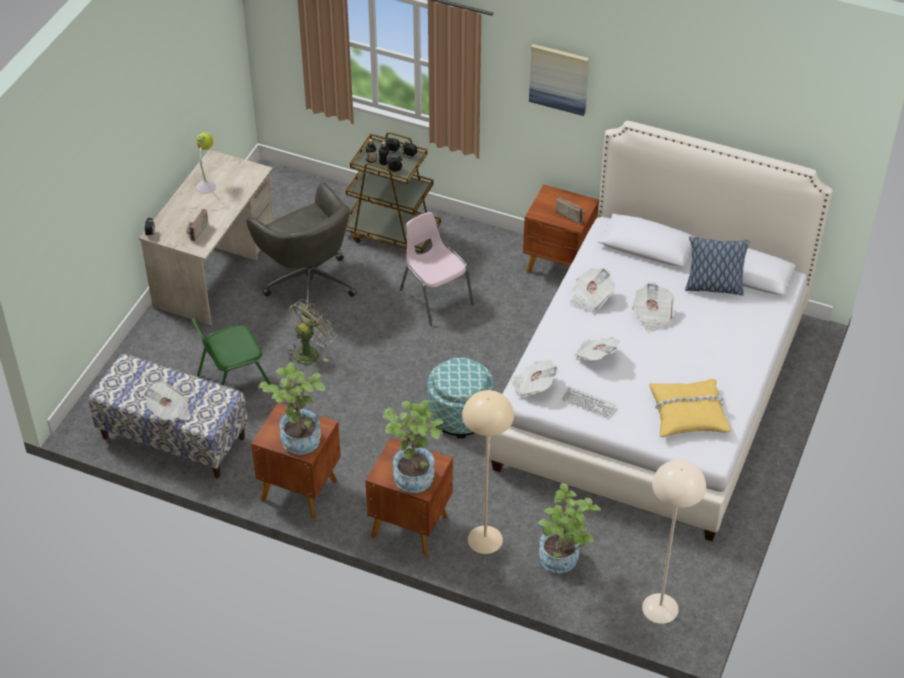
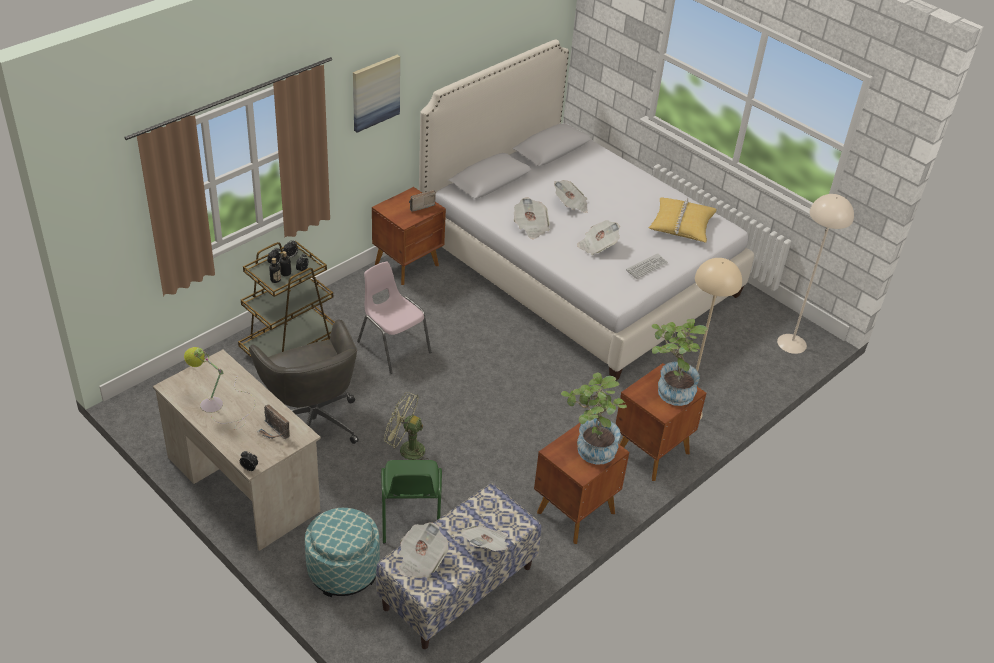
camera: 70 degrees left, 5 degrees down
(309, 282) = (312, 421): grey office chair -> grey office chair turned 75 degrees clockwise
(310, 352) = (406, 450): green fan -> green fan turned 45 degrees counterclockwise
(435, 297) = (393, 346): pink chair -> pink chair turned 60 degrees clockwise
(460, 414) = (542, 379): ottoman -> ottoman (343, 570)
(533, 386) = (611, 289): newspaper -> newspaper (420, 560)
(564, 560) = (727, 376): potted plant -> none
(713, 287) = (556, 167): pillow -> none

